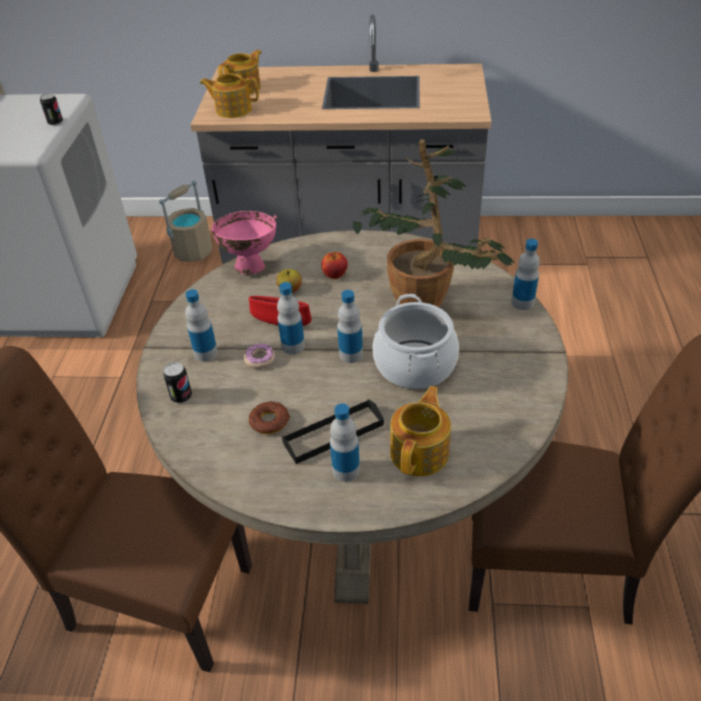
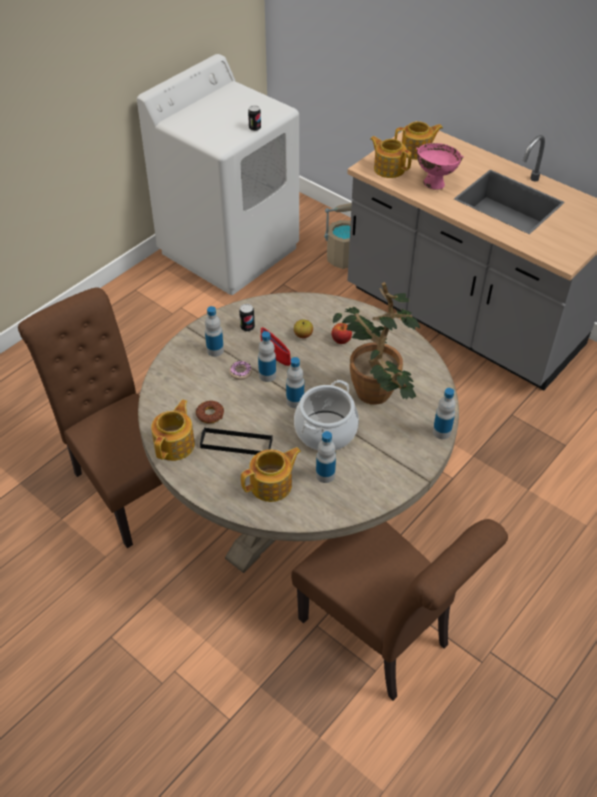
camera: 35 degrees right, 5 degrees up
(181, 396) = (178, 370): can -> can (247, 327)
(249, 266) = (295, 303): pink bowl -> pink bowl (434, 183)
(261, 478) = (175, 444): none -> teapot
(346, 470) = (222, 468): bottle -> bottle (325, 475)

